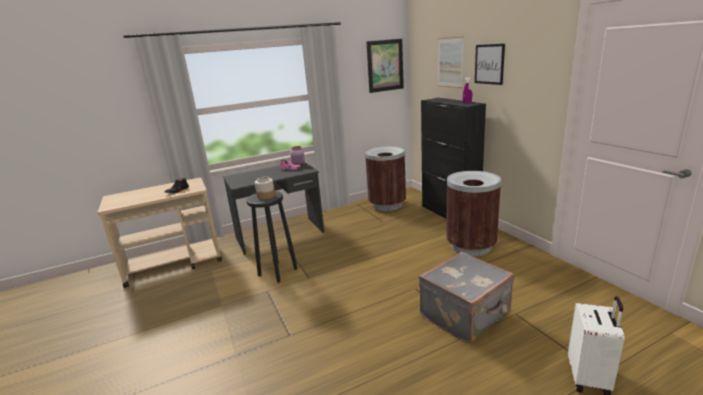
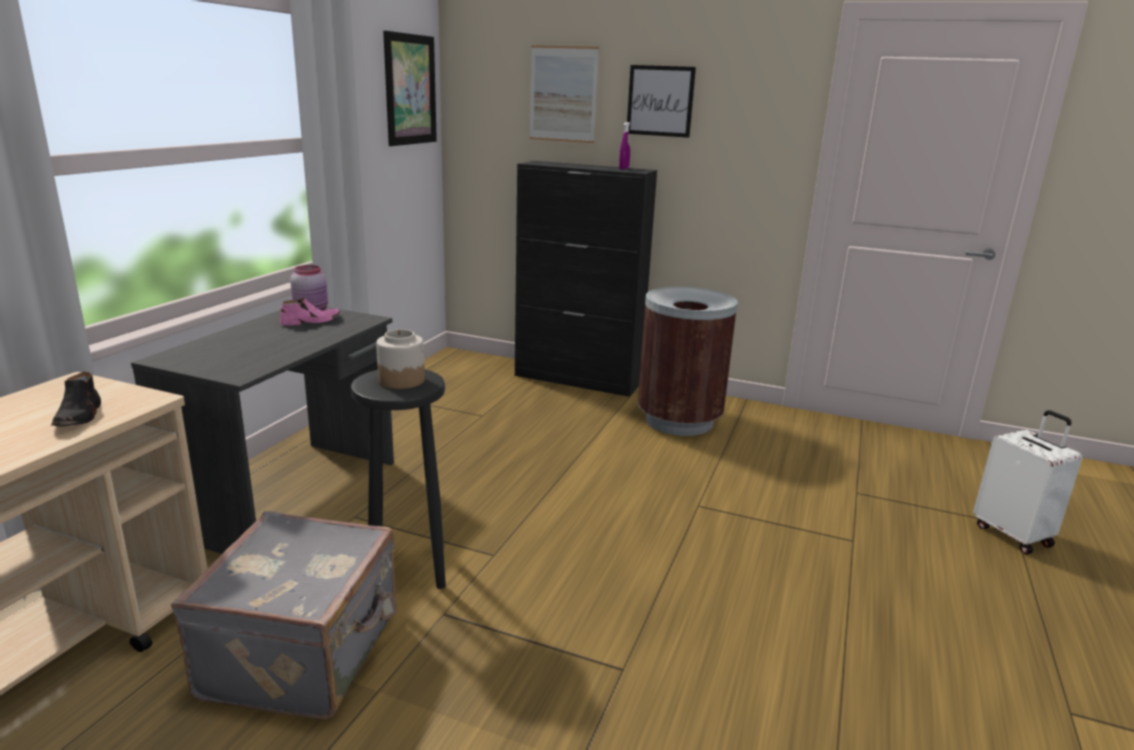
camera: 45 degrees left, 0 degrees up
(387, 205) = (448, 385): brown trash can -> none
(466, 315) = (813, 517): grey suitcase -> grey suitcase (306, 654)

